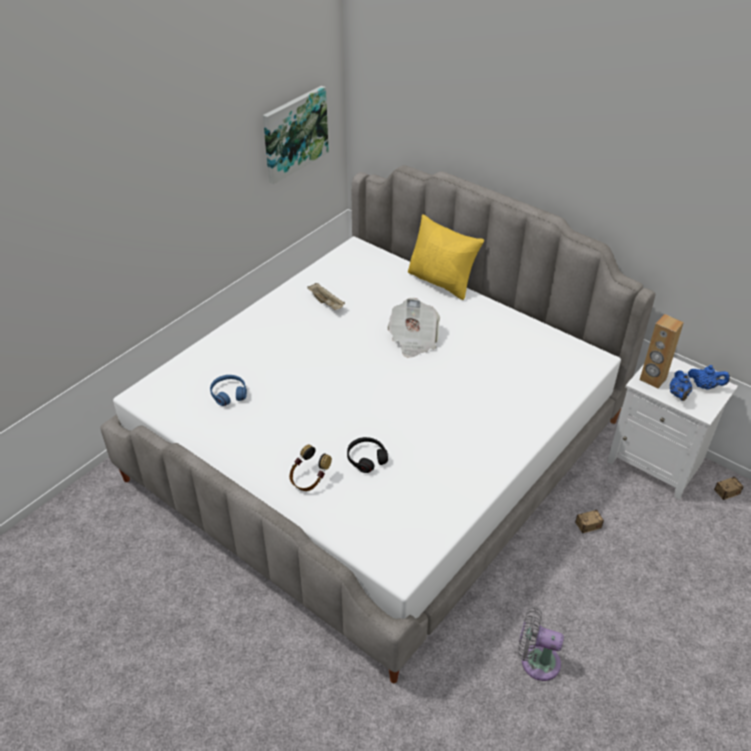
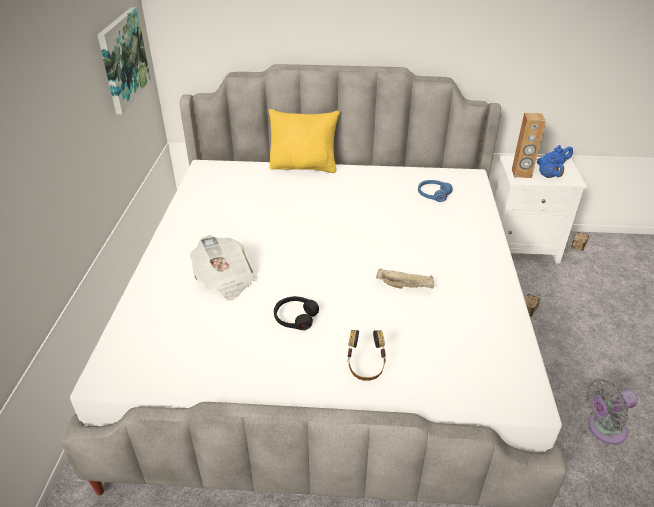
camera: 35 degrees left, 5 degrees down
(229, 393) = (205, 329): blue headphones -> blue headphones (433, 194)
(326, 303) = (223, 215): beige tray -> beige tray (405, 286)
(366, 458) = (394, 322): black headphones -> black headphones (295, 317)
(413, 340) = (328, 214): newspaper -> newspaper (225, 280)

